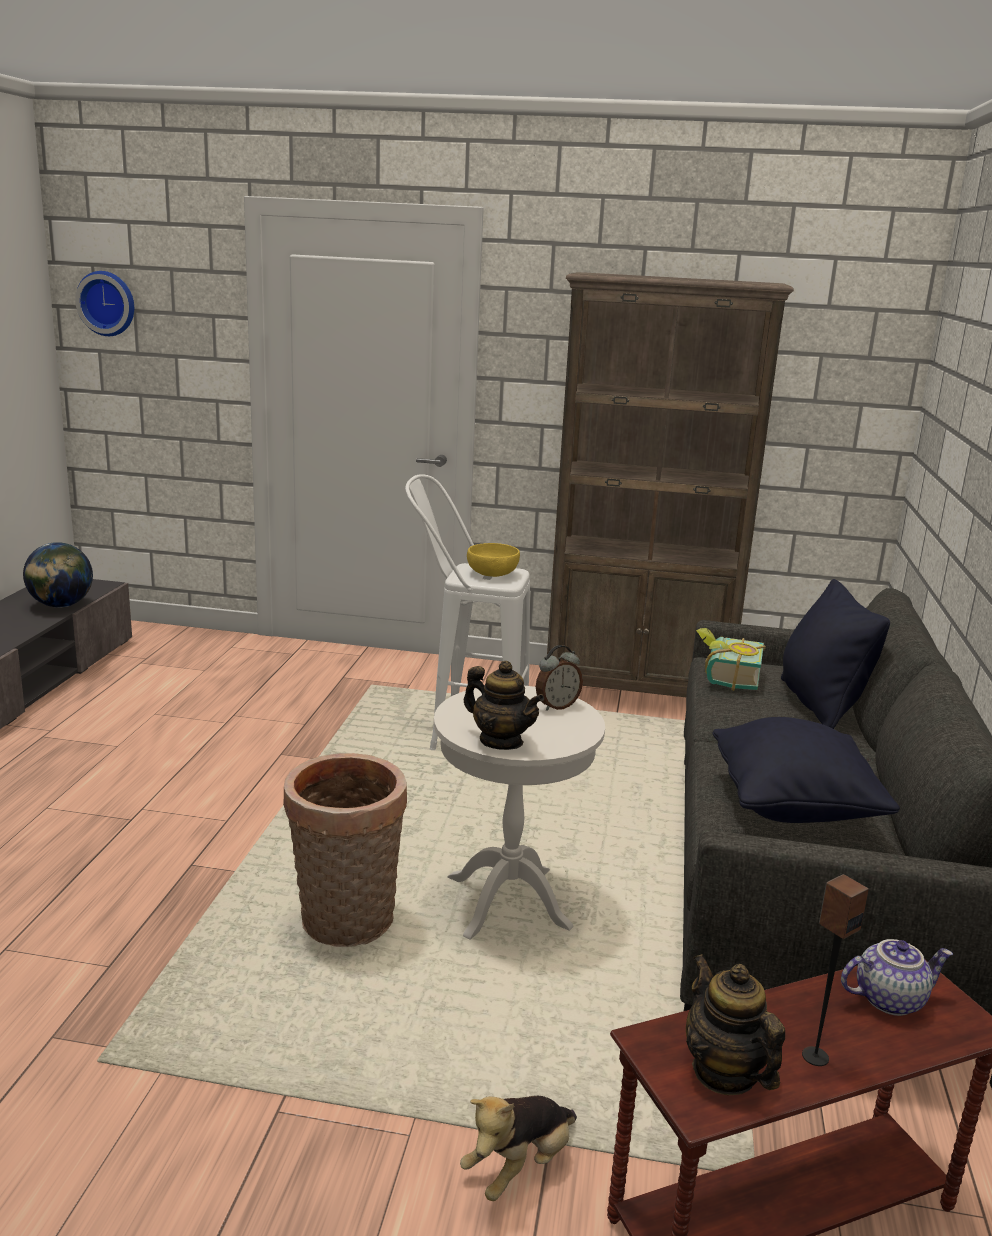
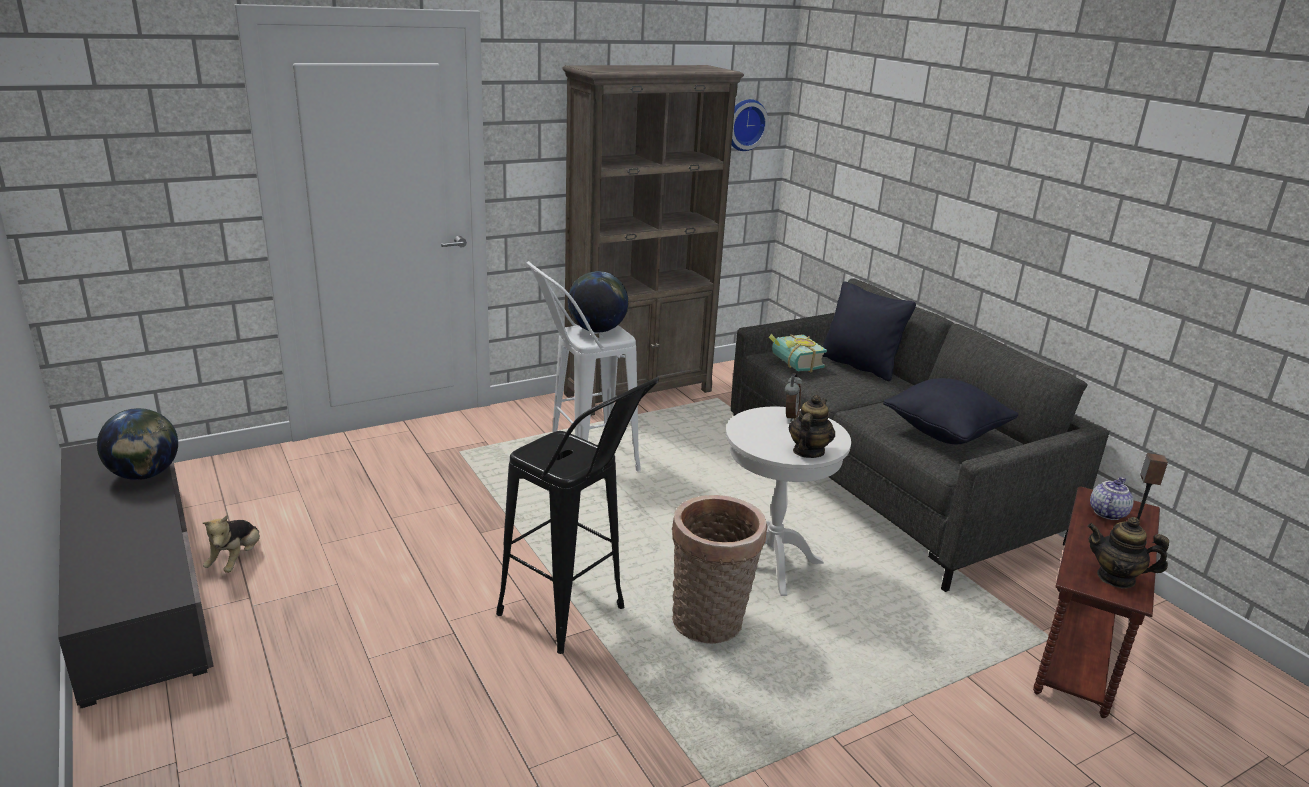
camera: 40 degrees left, 5 degrees up
(108, 303) = (69, 131): wall clock -> wall clock (744, 124)
(235, 857) = (575, 620): none -> black stool
(493, 573) = (597, 330): yellow bowl -> globe
(501, 741) = (808, 451): teapot -> teapot turned 60 degrees counterclockwise
(519, 1166) = (974, 695): plush toy -> plush toy (236, 560)

